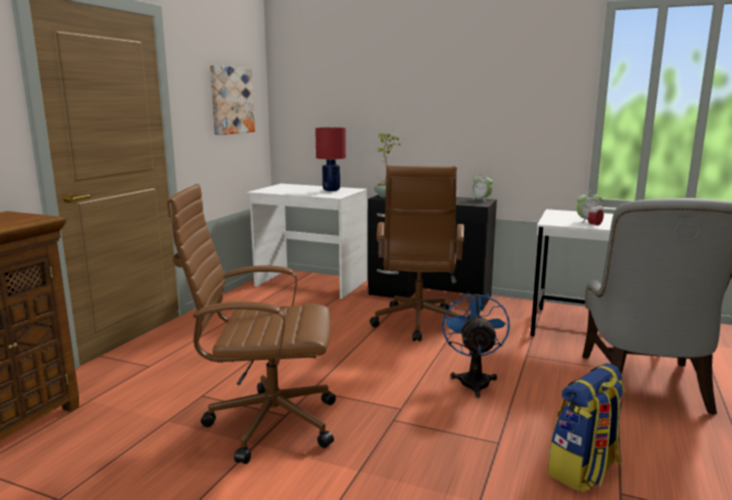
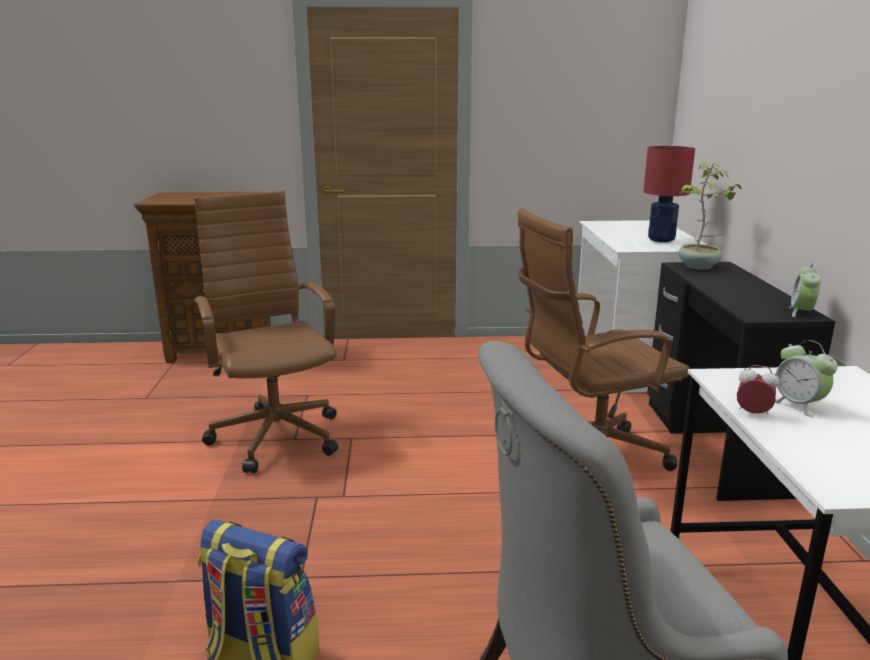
camera: 65 degrees right, 5 degrees up
(231, 100) = (587, 101): picture -> none
(474, 380) = (454, 533): blue fan -> none

